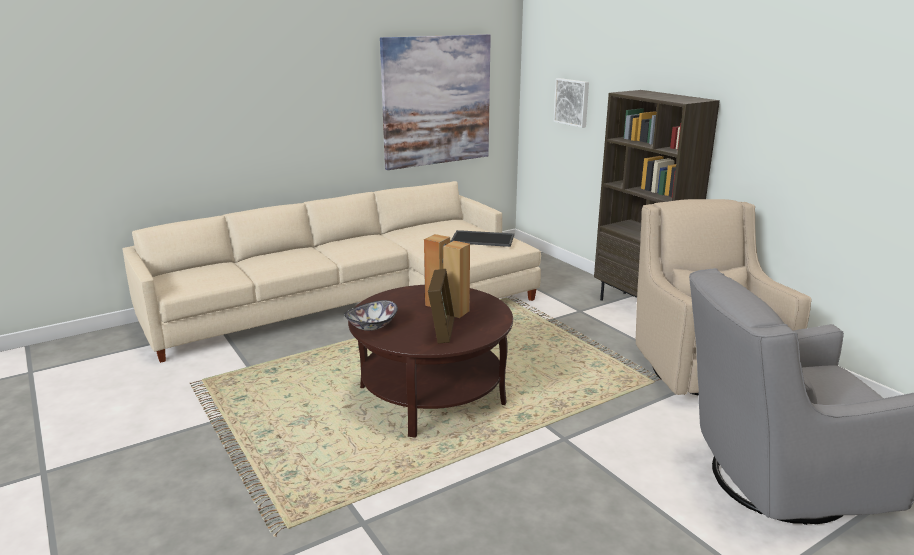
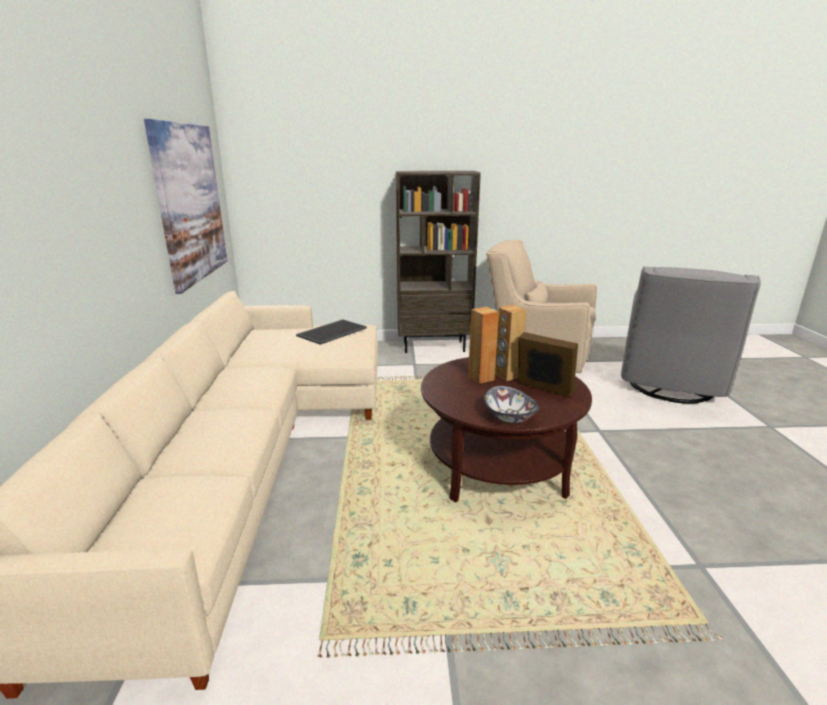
camera: 60 degrees left, 0 degrees up
(572, 102) = (309, 192): picture -> none

